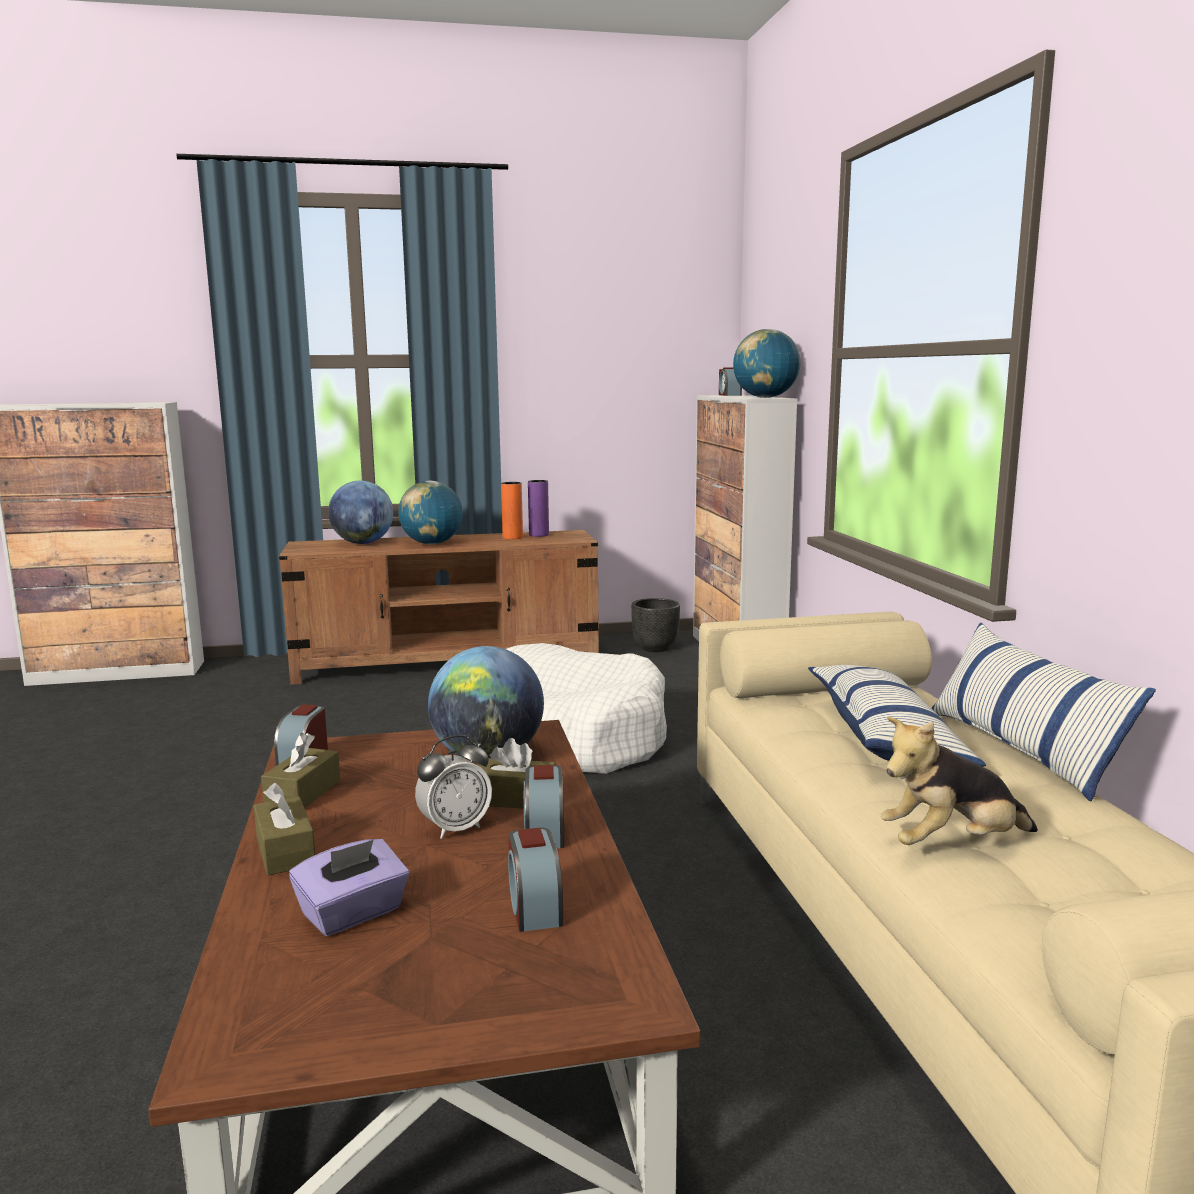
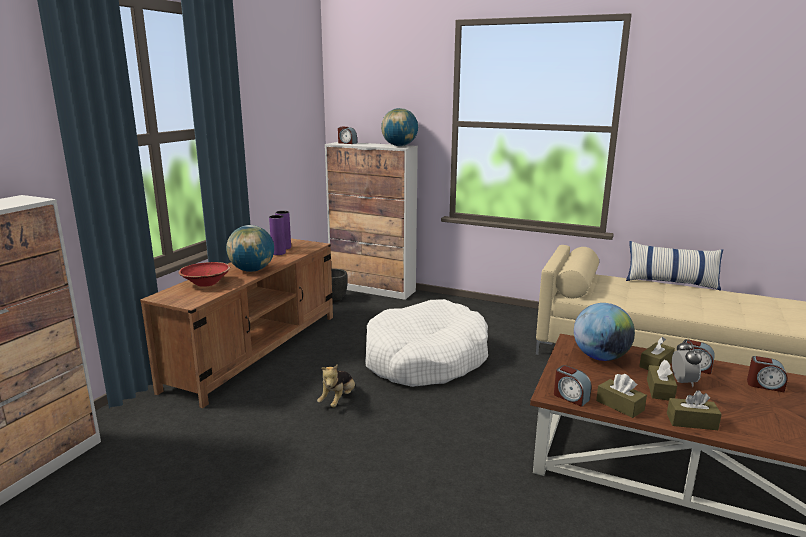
camera: 55 degrees left, 5 degrees up
(353, 914) = (762, 418): purple tissue box -> none
(363, 543) = (206, 283): globe -> red bowl
(397, 814) = (660, 390): none -> brown tissue box
(512, 538) = (278, 253): orange vase -> purple vase
(886, 738) = (647, 293): pillow -> none
(952, 845) = (747, 315): plush toy -> plush toy (338, 400)

